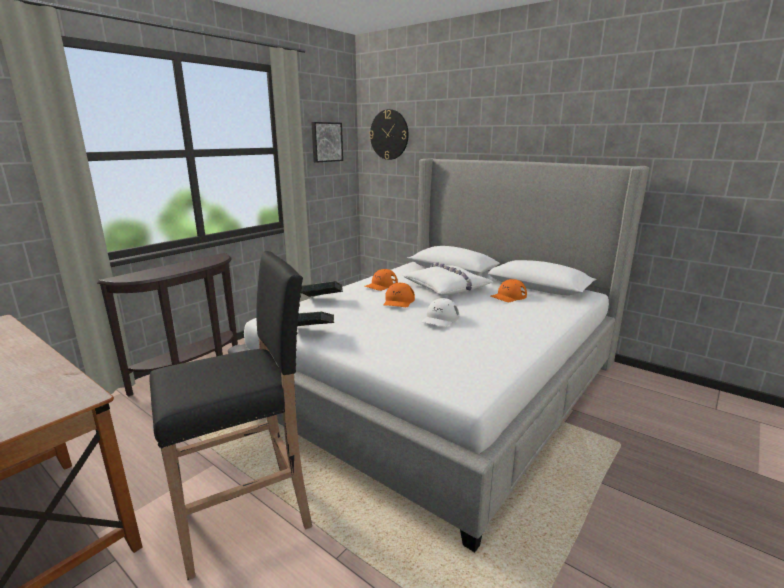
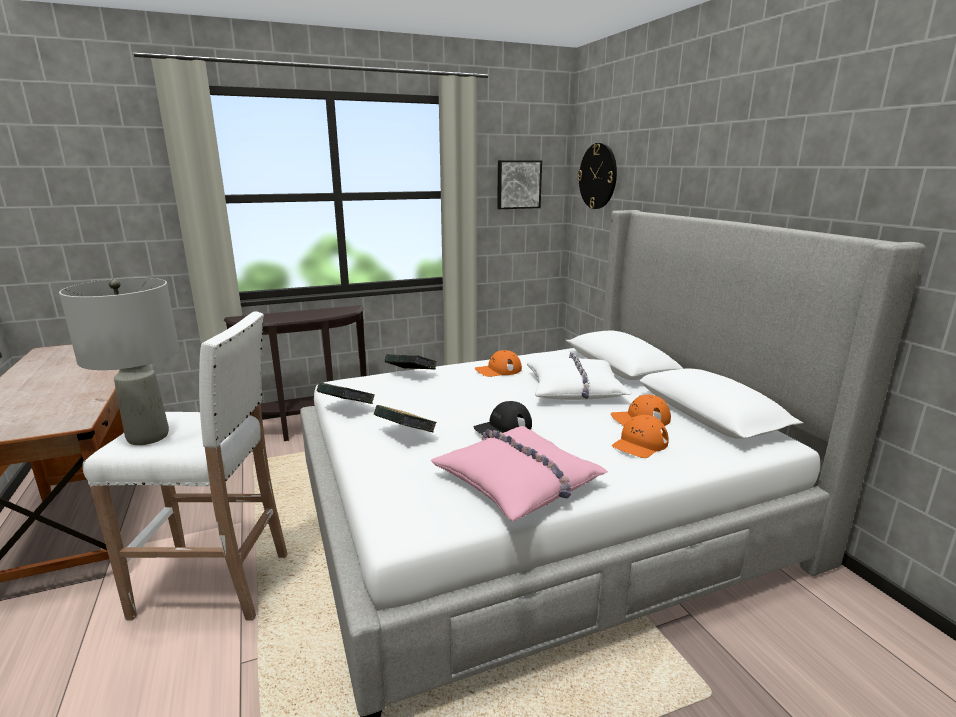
camera: 30 degrees right, 0 degrees up
(197, 386) = (147, 437): none -> grey table lamp
(247, 517) = (216, 584): black stool -> white stool
(382, 338) = (405, 435): none -> book
(398, 301) = (486, 394): orange cap -> orange cap (640, 444)
(440, 319) = (503, 427): white cap -> black cap
(495, 346) = (518, 482): none -> pink pillow

